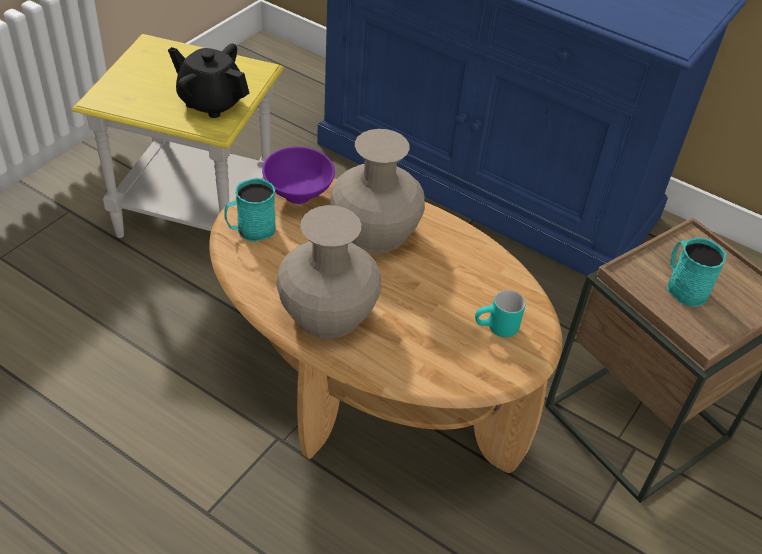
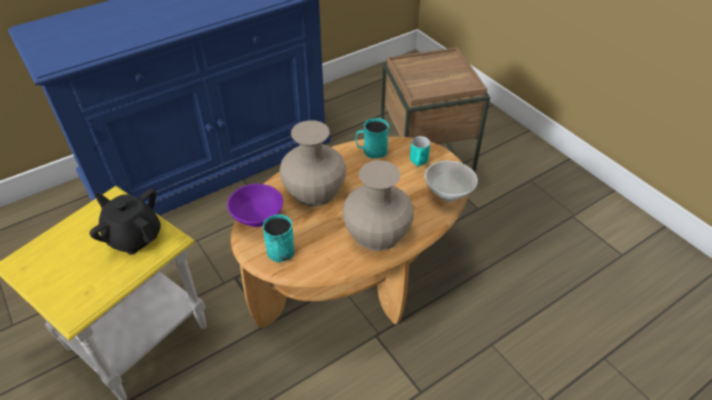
camera: 65 degrees left, 0 degrees up
(211, 102) = (134, 237): black teapot -> black teapot turned 75 degrees clockwise
(446, 376) = (447, 194): none -> white bowl
(683, 287) = (434, 79): turquoise mug -> turquoise mug (371, 151)

